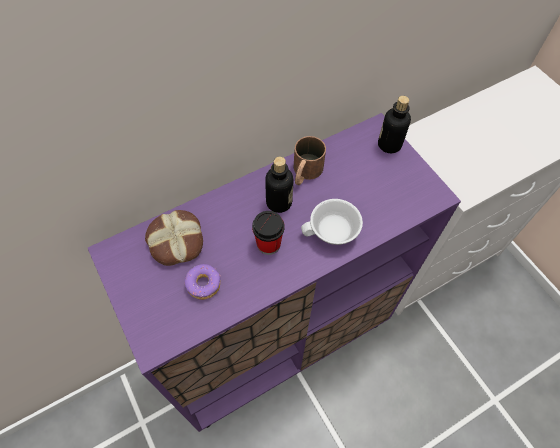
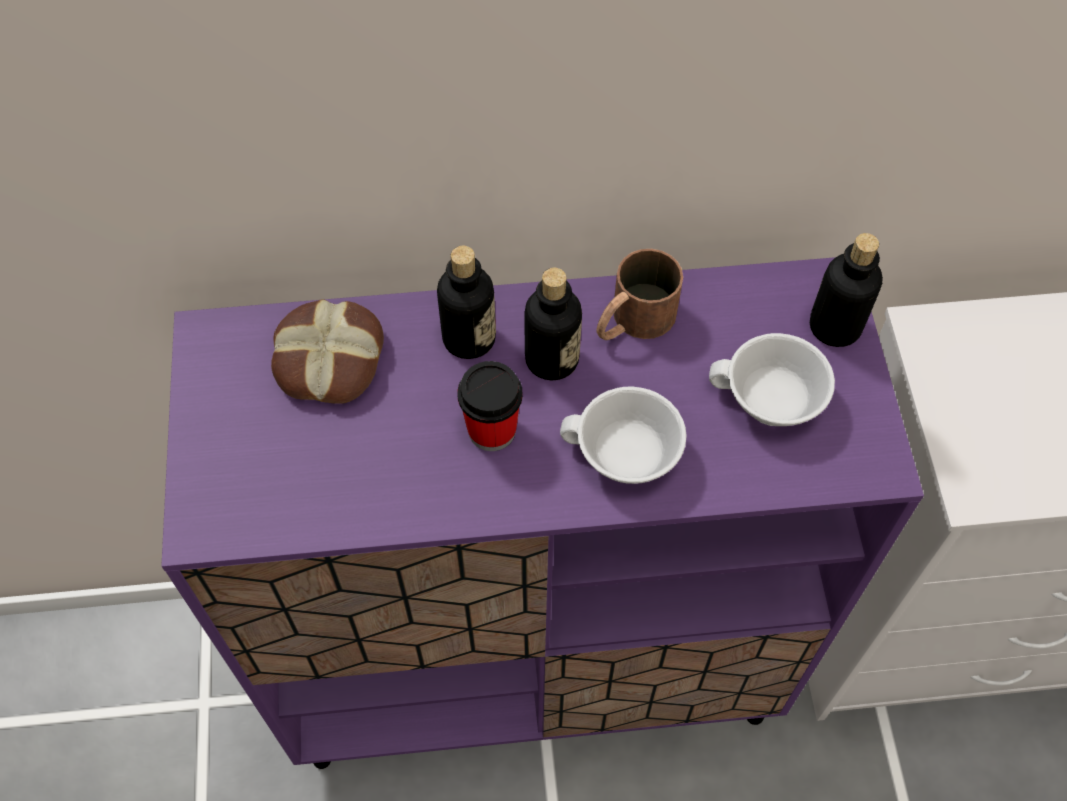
camera: 25 degrees right, 0 degrees up
(204, 284) = (339, 456): donut -> none
(237, 207) = (469, 338): none -> bottle
(380, 186) = (769, 403): none -> white cup

